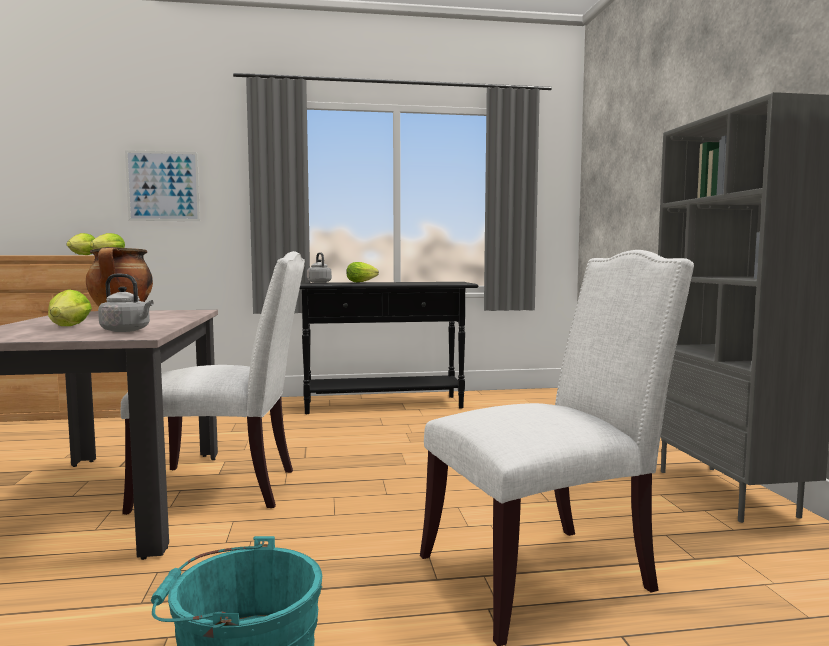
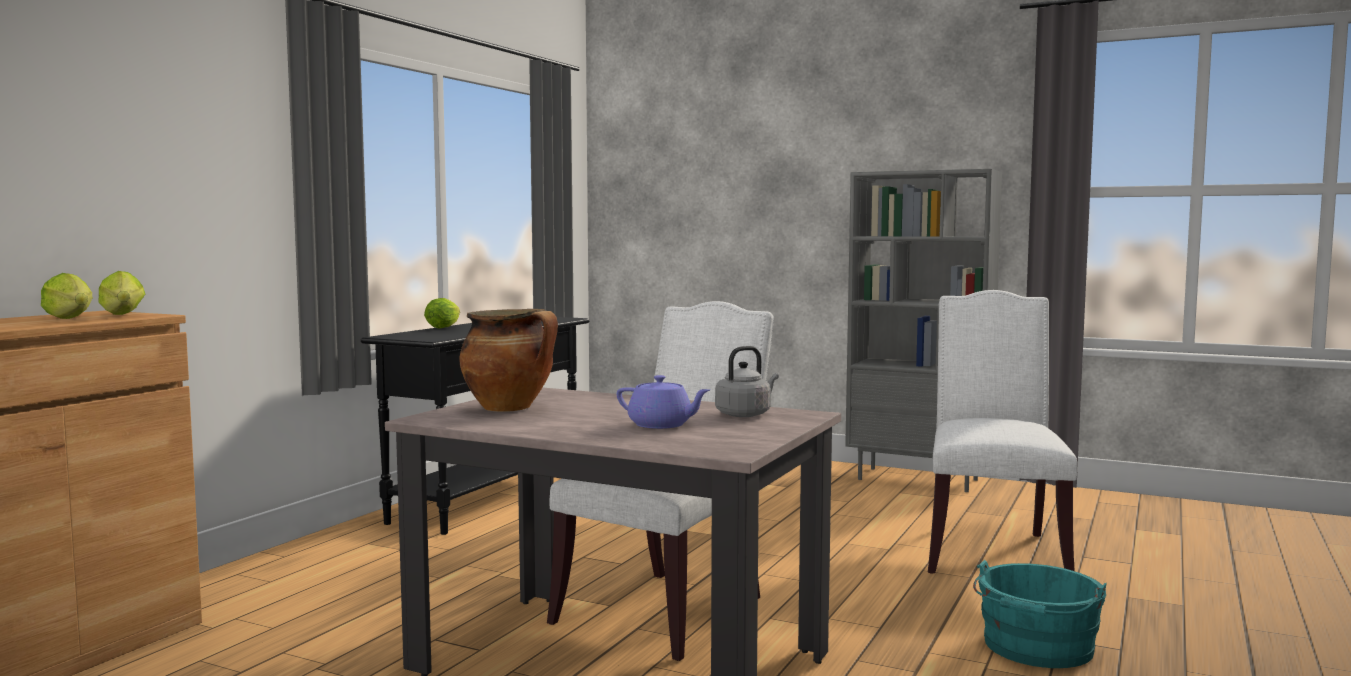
camera: 55 degrees left, 0 degrees up
(67, 327) = (661, 425): lettuce -> purple teapot
(163, 186) = (138, 172): picture -> none
(319, 282) = (406, 333): grey kettle -> none

